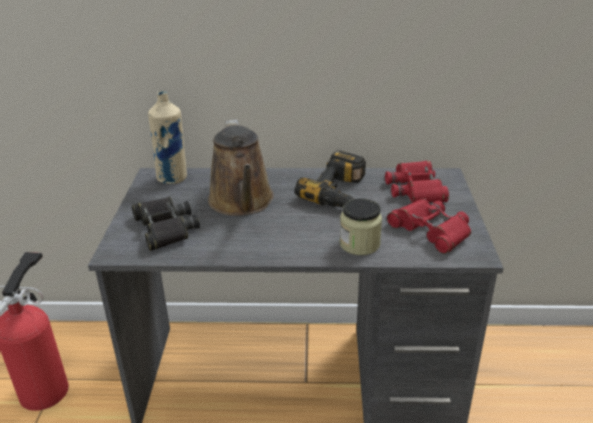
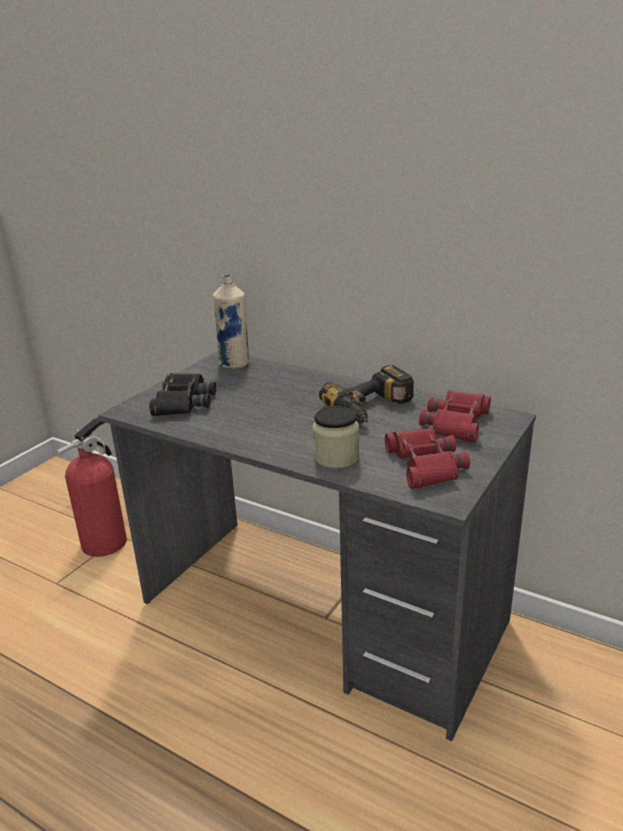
camera: 30 degrees right, 5 degrees down
(242, 202) = (270, 396): brown watering can -> none

